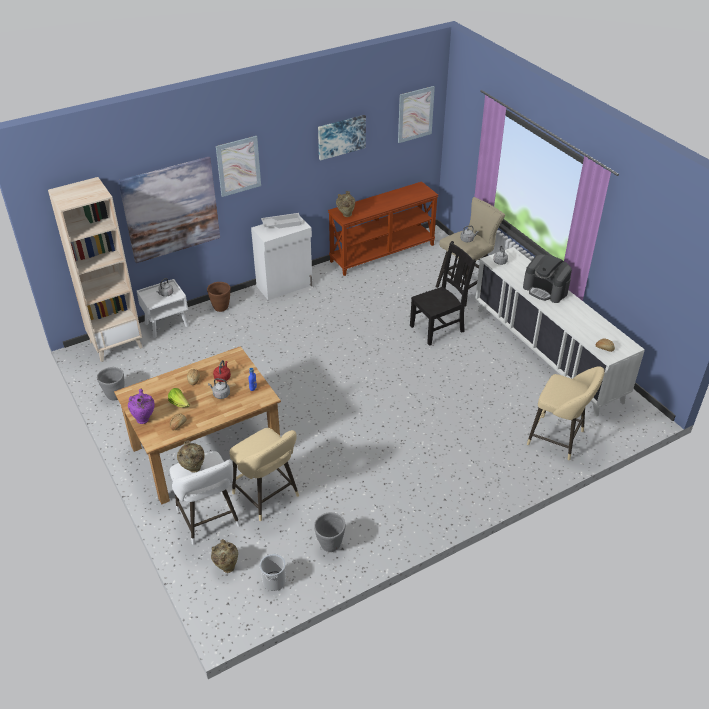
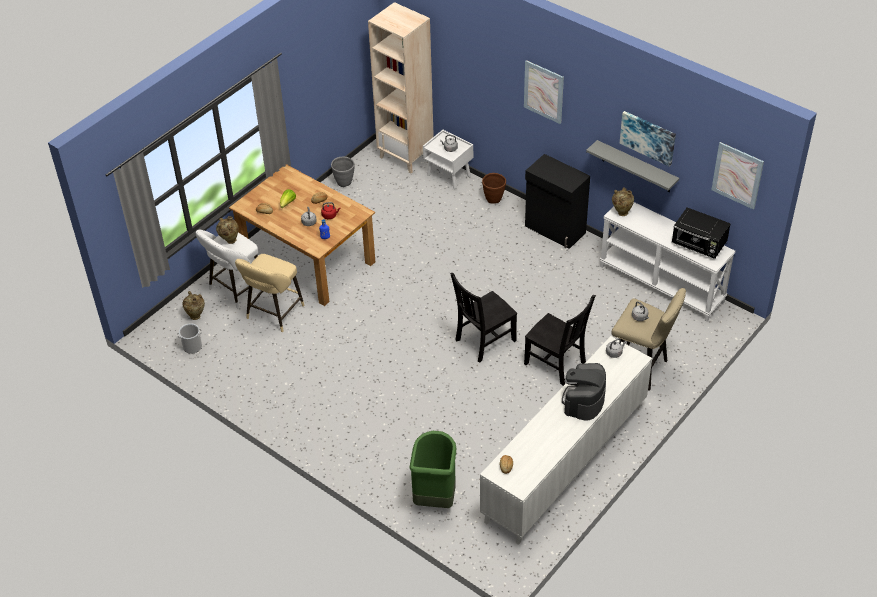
camera: 70 degrees right, 5 degrees up
(144, 419) = (262, 191): purple vase -> none
(171, 209) = (481, 85): picture -> none
(282, 223) = (564, 171): white tray -> none
(285, 286) = (555, 230): white cabinet -> black cabinet
(330, 545) = (239, 368): grey planter -> none
(334, 173) = (636, 167): none -> grey shelf
(382, 252) = (662, 283): brown console table -> white console table
(390, 361) = (483, 341): none -> black chair
(406, 193) = (699, 245): none -> black microwave
(559, 439) = (435, 497): beige stool -> green trash can

